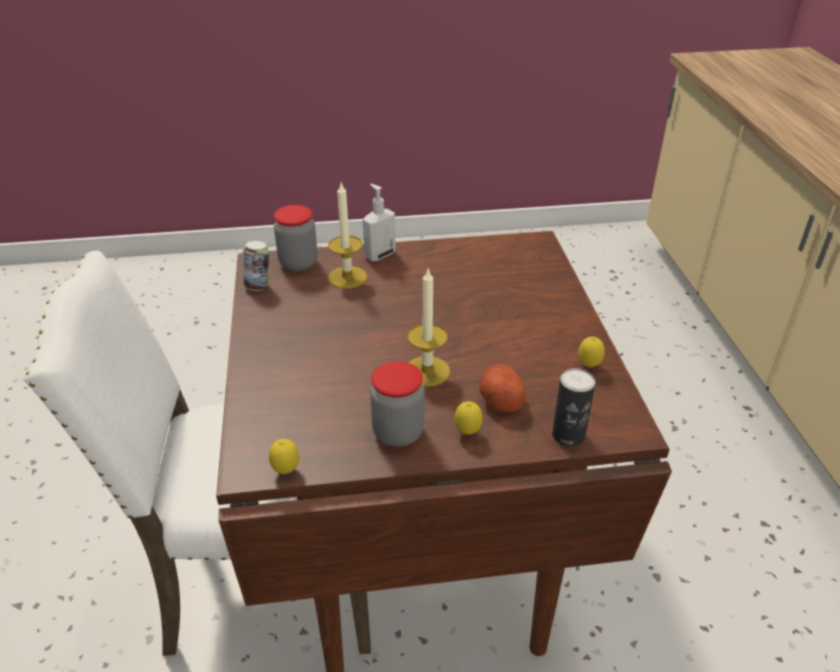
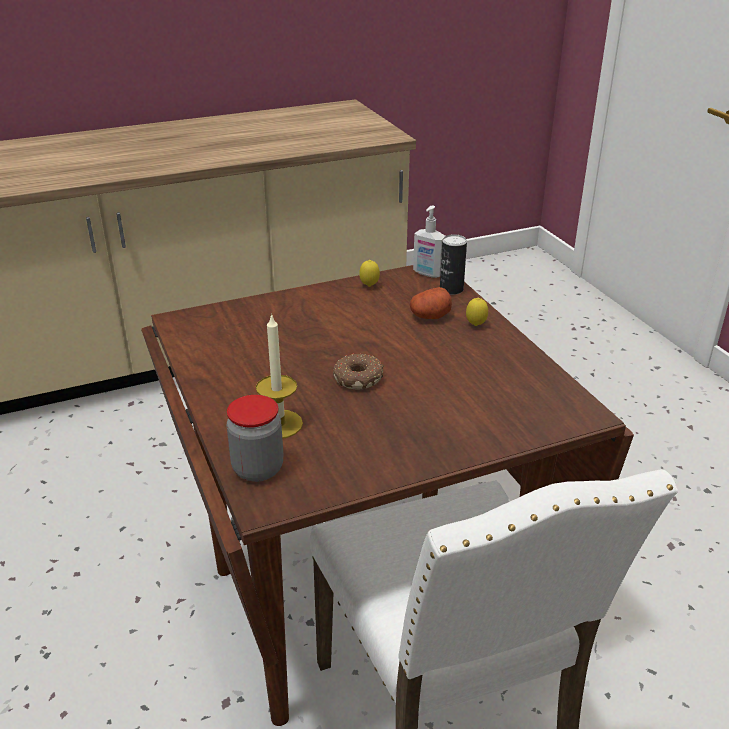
camera: 105 degrees left, 5 degrees down
(259, 286) = (319, 488): can -> none
(286, 471) = (575, 396): lemon -> none
(379, 255) = (224, 411): soap dispenser -> soap dispenser (428, 273)
(395, 326) = (358, 378): none -> donut
(398, 433) = (497, 353): jar -> none
(427, 371) = (415, 351): candle -> none

